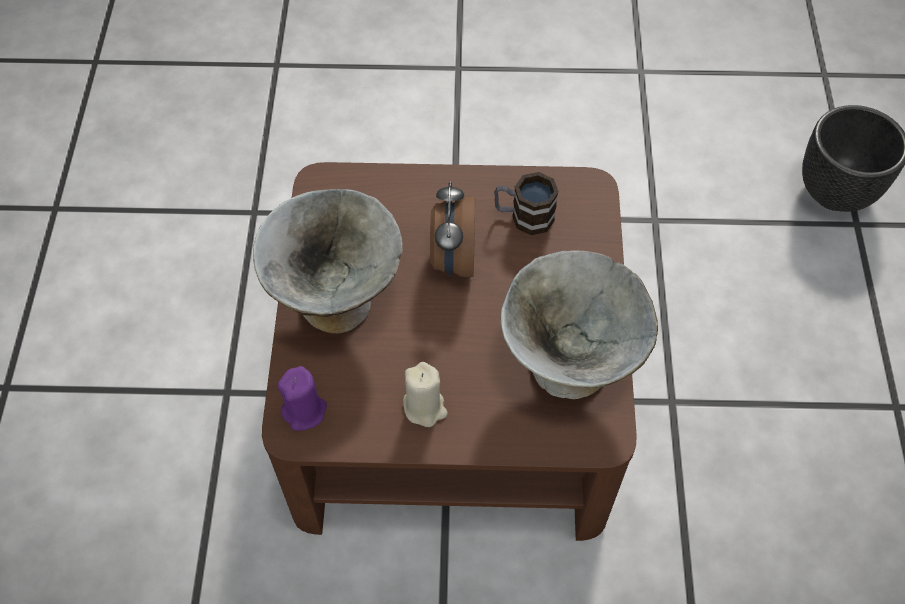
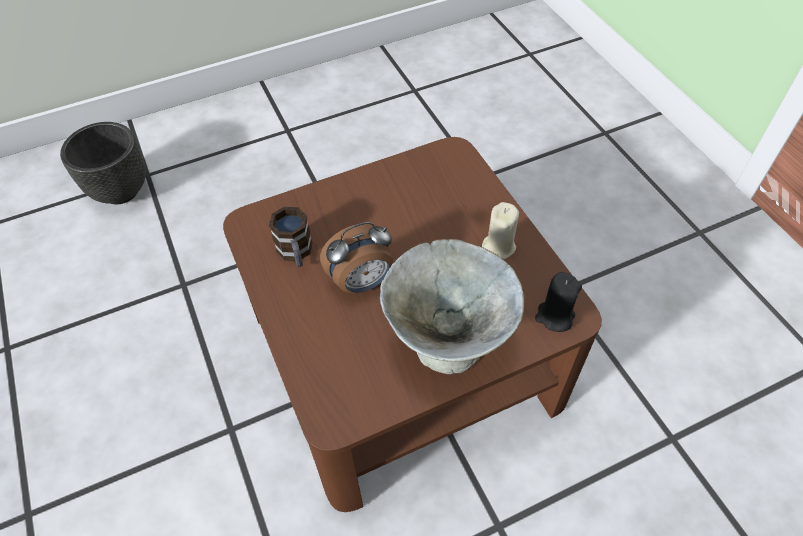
camera: 115 degrees left, 5 degrees down
(304, 411) = (554, 316): purple candle -> black candle
(569, 365) = (413, 183): grey bowl -> none

